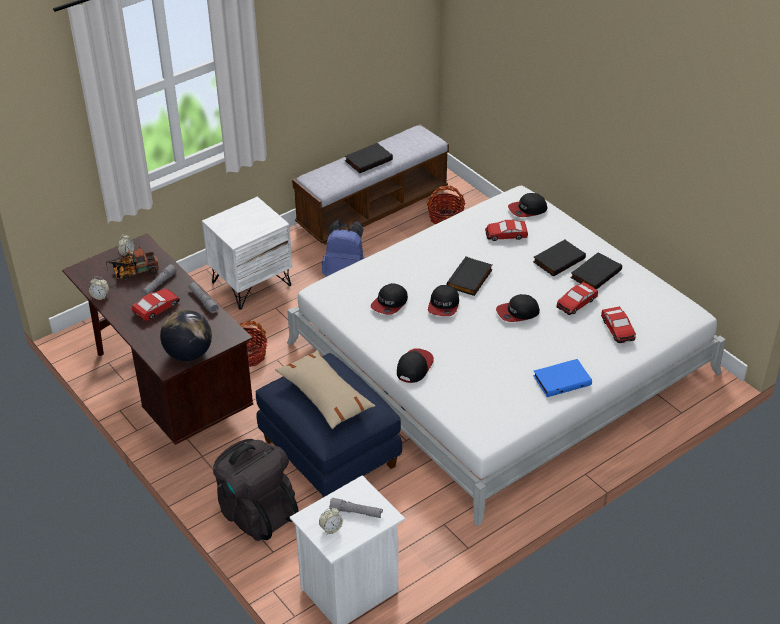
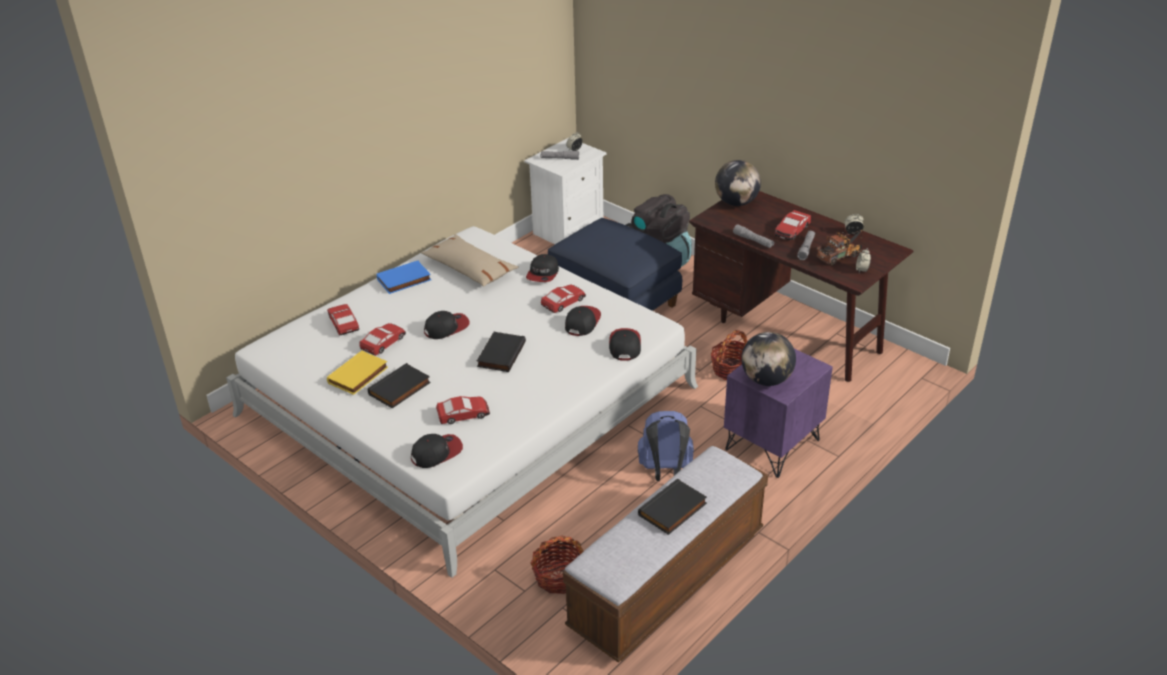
camera: 170 degrees right, 5 degrees down
(251, 283) = (773, 445): white nightstand -> purple nightstand
(260, 215) = (766, 380): none -> globe
(325, 396) = (615, 240): beige pillow -> beige pillow (470, 269)
(401, 328) = (564, 302): none -> toy car
(444, 305) = (525, 325): cap -> cap (624, 346)
(595, 273) = (359, 376): black book -> yellow book

